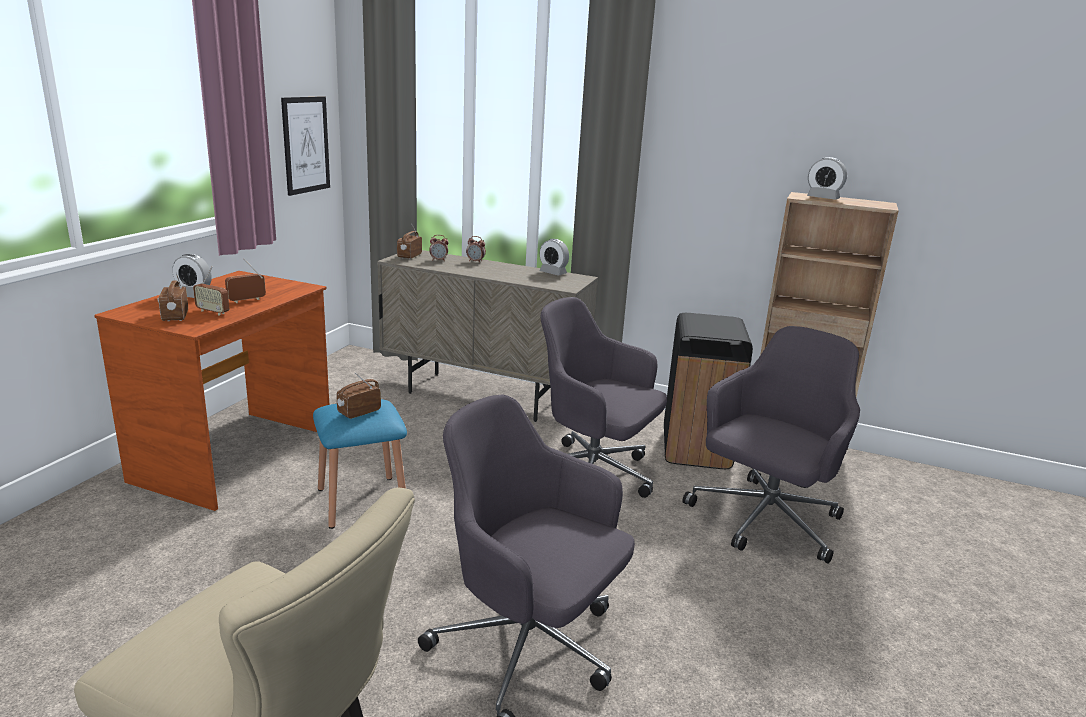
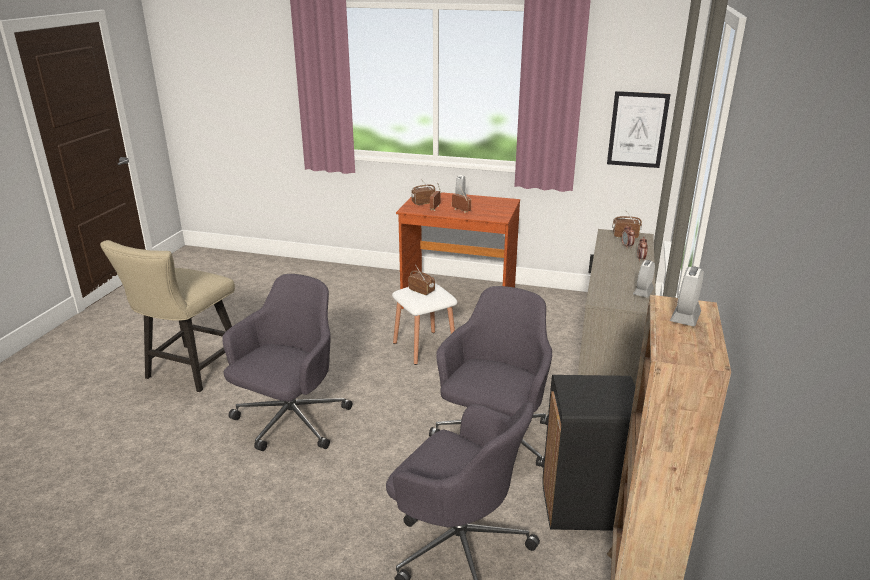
camera: 85 degrees right, 5 degrees up
(362, 501) = (424, 347): blue stool -> white stool

